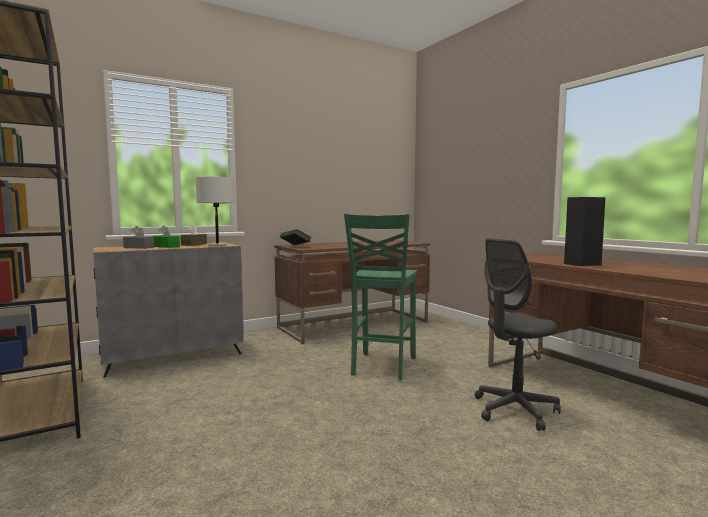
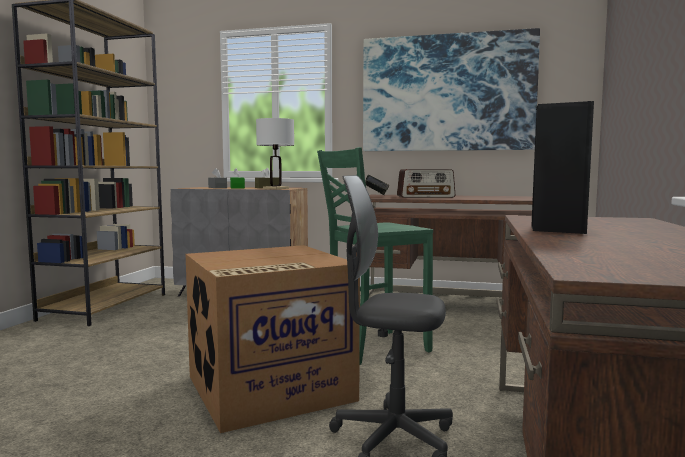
camera: 45 degrees right, 0 degrees up
(328, 163) = (447, 93): none -> picture
(334, 245) = (425, 197): none -> radio
(395, 416) = (268, 389): none -> cardboard box

